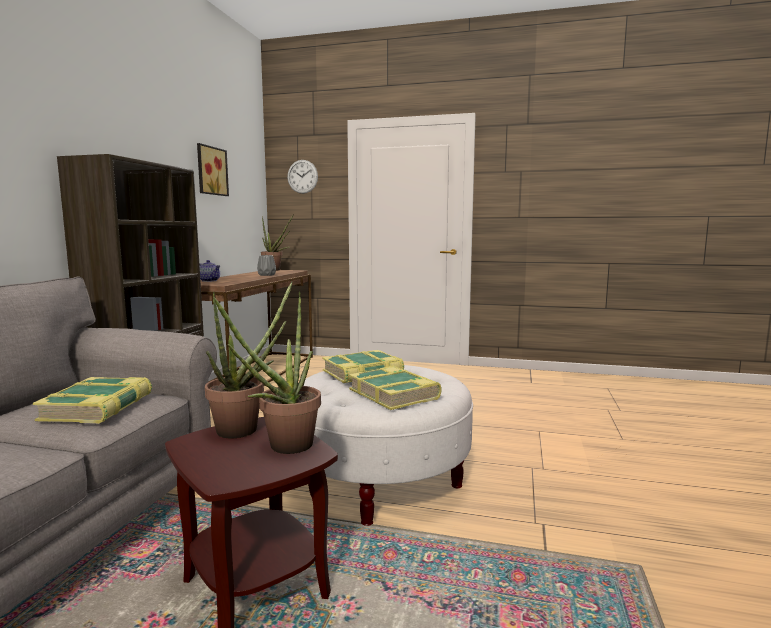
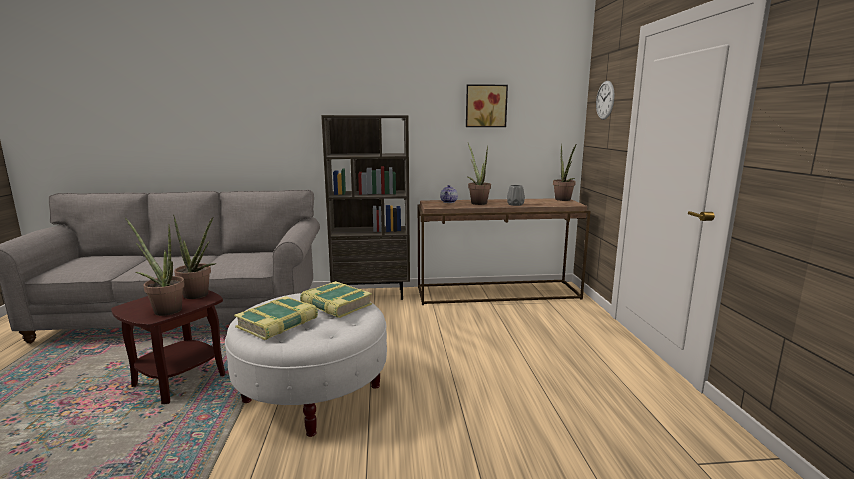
camera: 70 degrees right, 5 degrees up
(99, 408) = (237, 263): book -> none
(234, 278) = (477, 202): none -> potted plant

